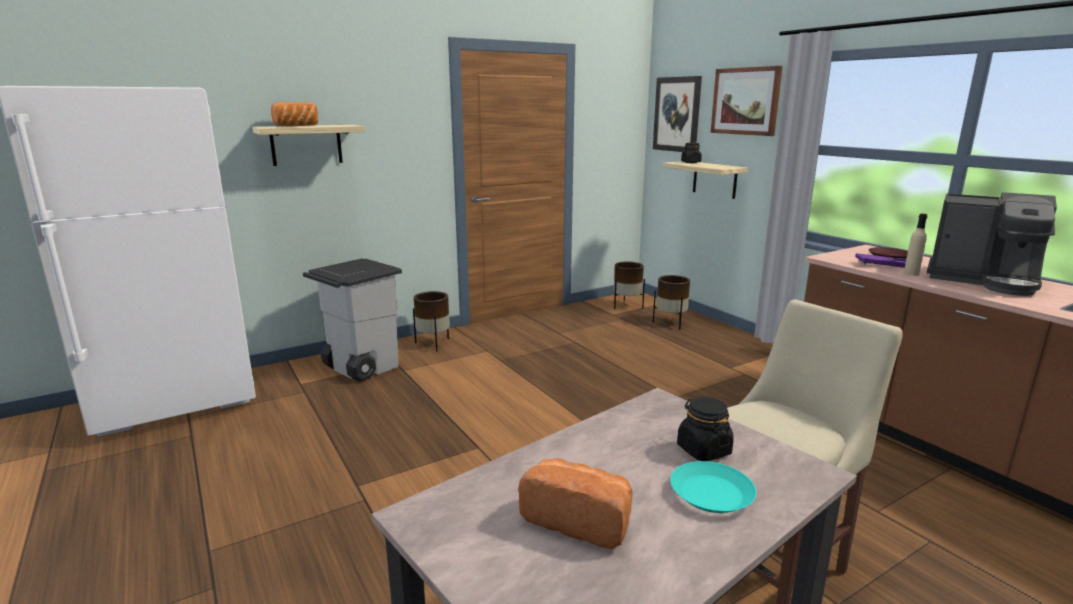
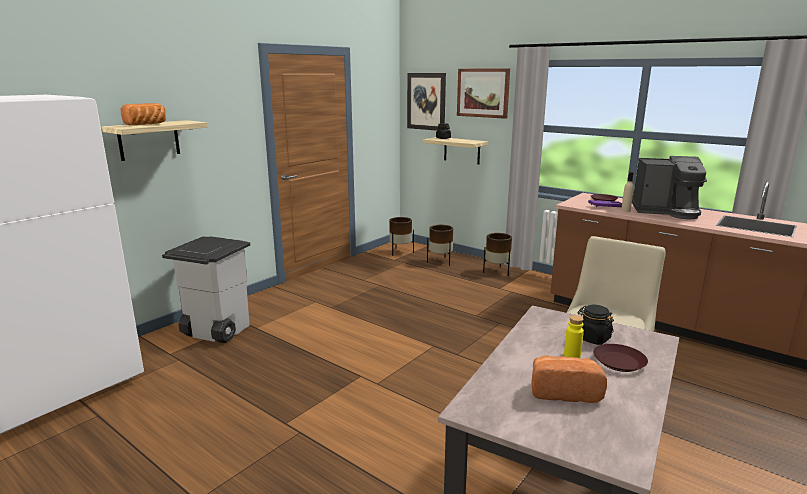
camera: 20 degrees left, 0 degrees up
(434, 344) = (266, 302): brown planter -> brown planter (497, 272)
(645, 468) = (572, 355): none -> yellow bottle
(710, 493) = (618, 362): turquoise plate -> brown plate

